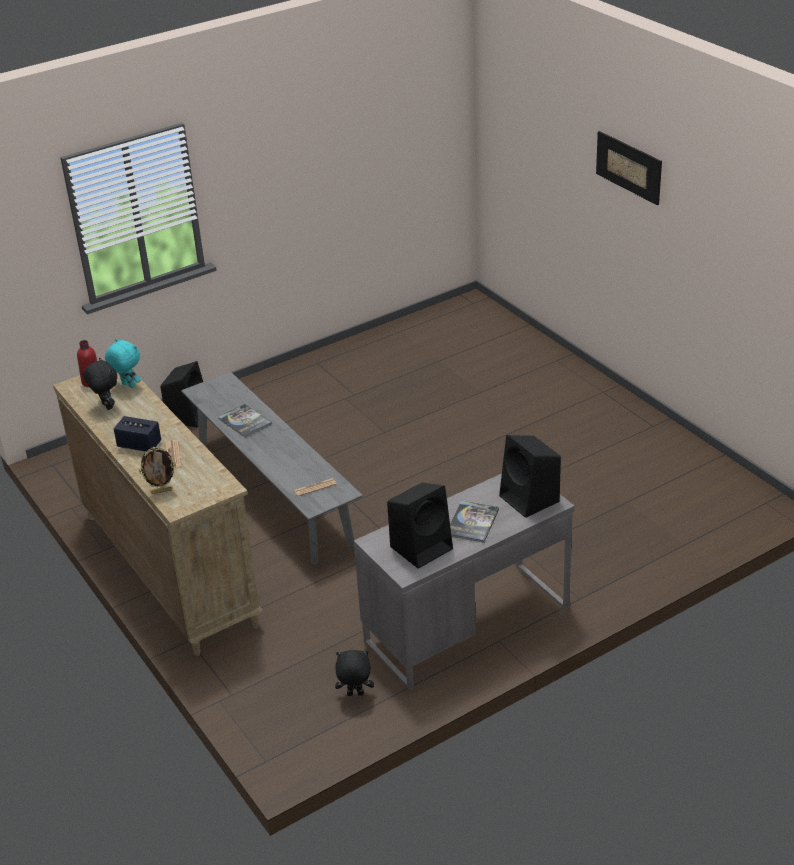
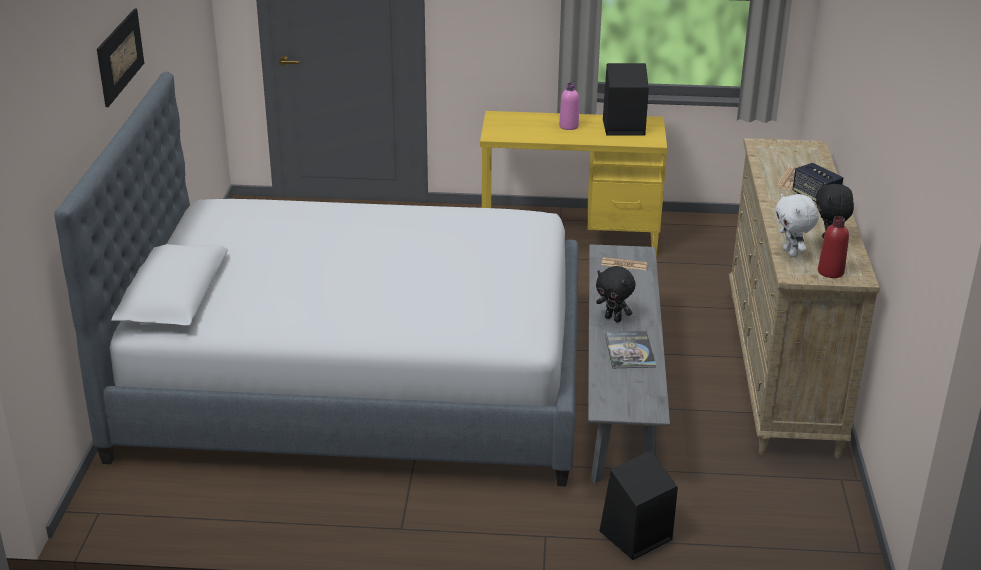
camera: 145 degrees left, 5 degrees down
(127, 385) = (791, 253): turquoise plush toy -> white plush toy
(161, 491) = (818, 160): picture frame -> none
(355, 695) = (694, 233): black plush toy -> black plush toy (613, 319)
(451, 417) = (357, 380): none -> bed
(466, 624) = (569, 235): grey desk -> yellow desk
(472, 522) = (568, 126): book -> pink bottle
(530, 499) = (509, 122): black speaker -> none

